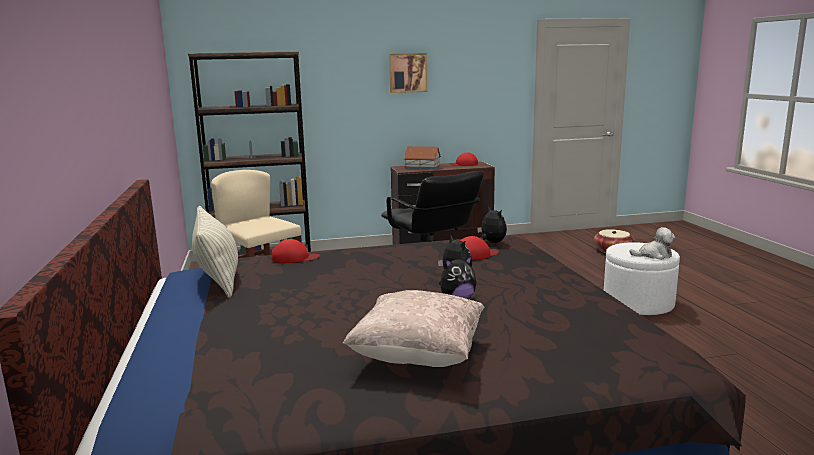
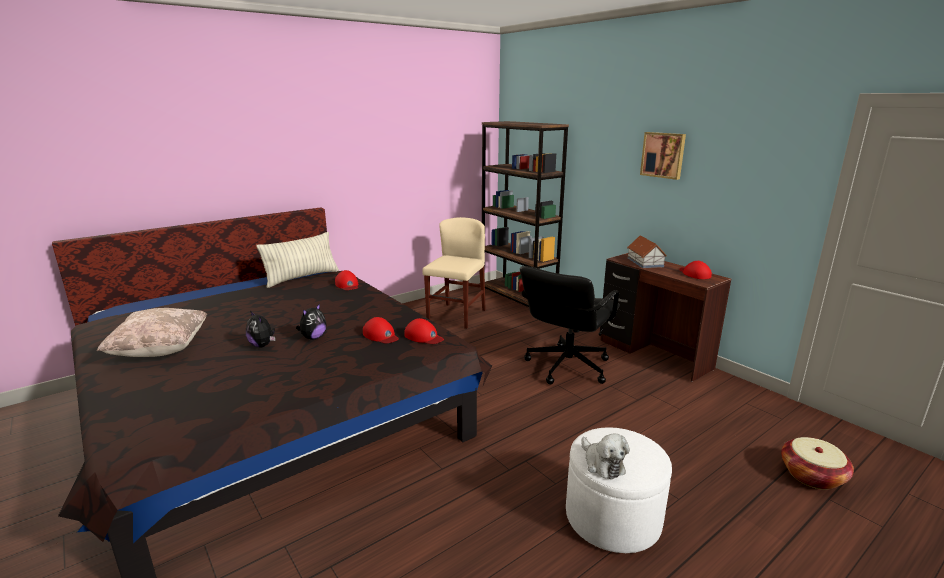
camera: 65 degrees right, 5 degrees up
(492, 242) = (423, 337): plush toy -> red cap

